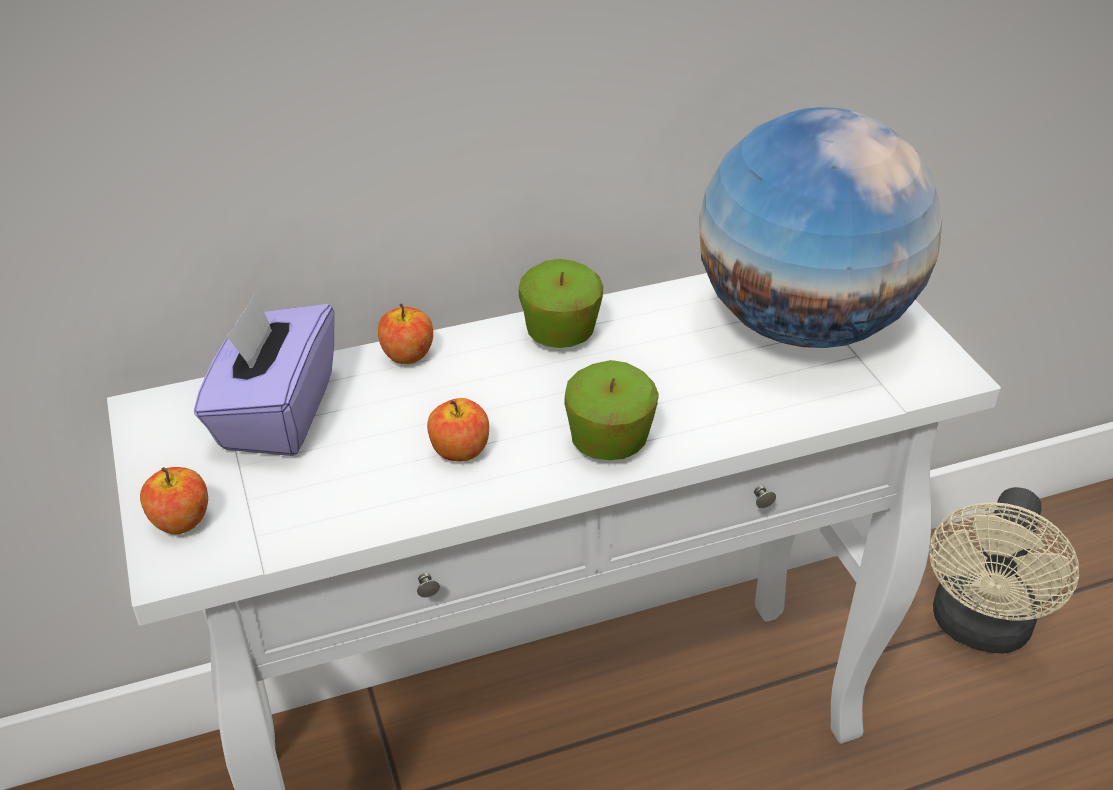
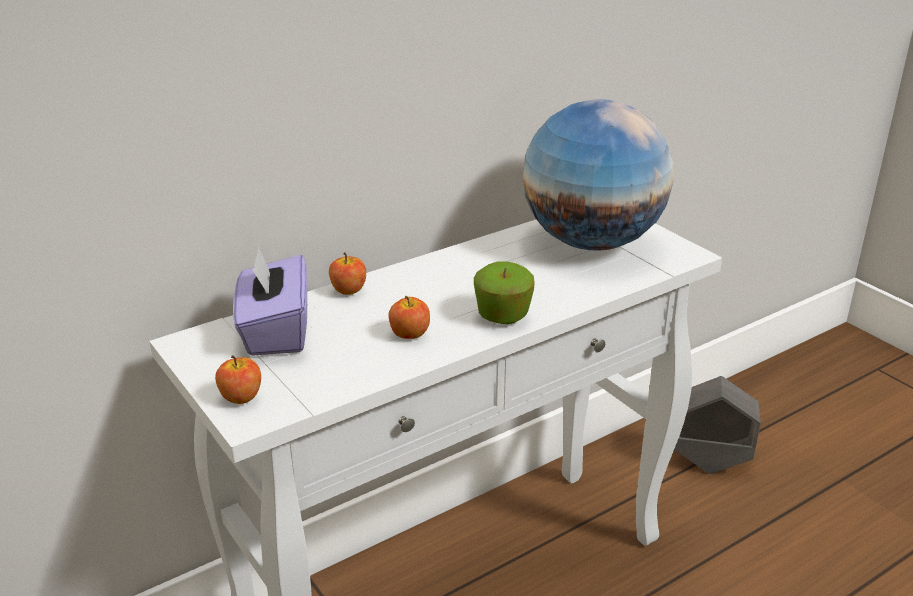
camera: 15 degrees left, 10 degrees down
(560, 334) = (443, 266): apple -> none
(979, 629) = (709, 462): beige fan -> grey planter

